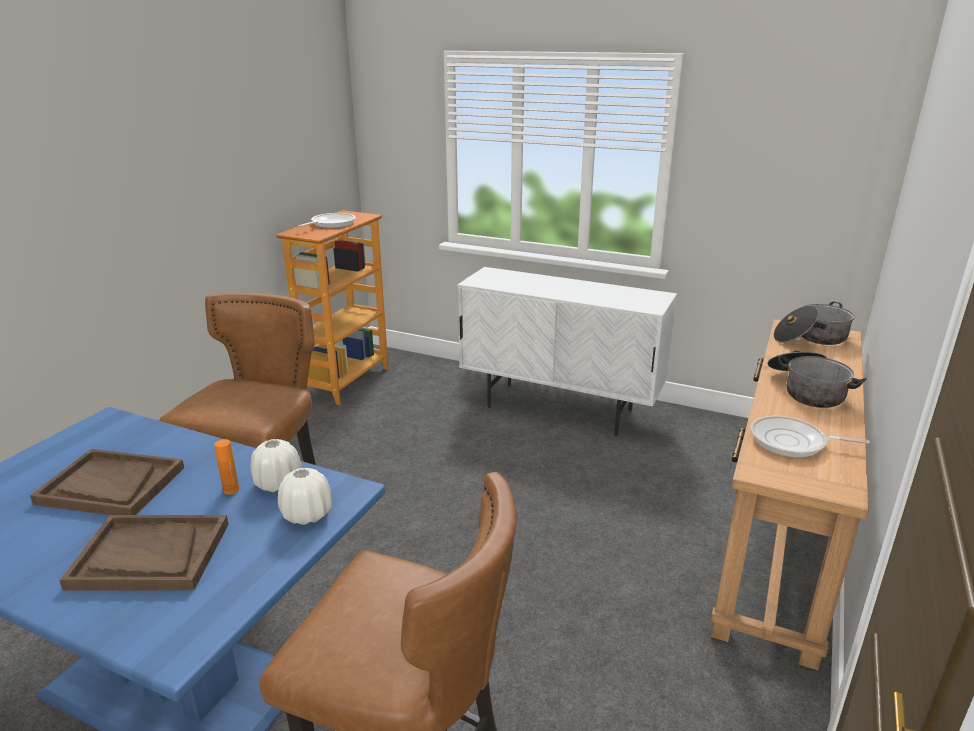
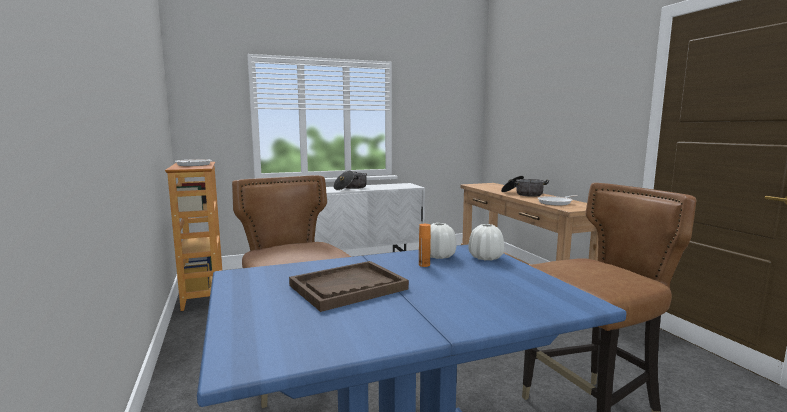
camera: 45 degrees left, 15 degrees down
(150, 555) = (467, 292): brown tray -> none
(811, 338) = (485, 185): cooking pot -> cooking pot (350, 188)

